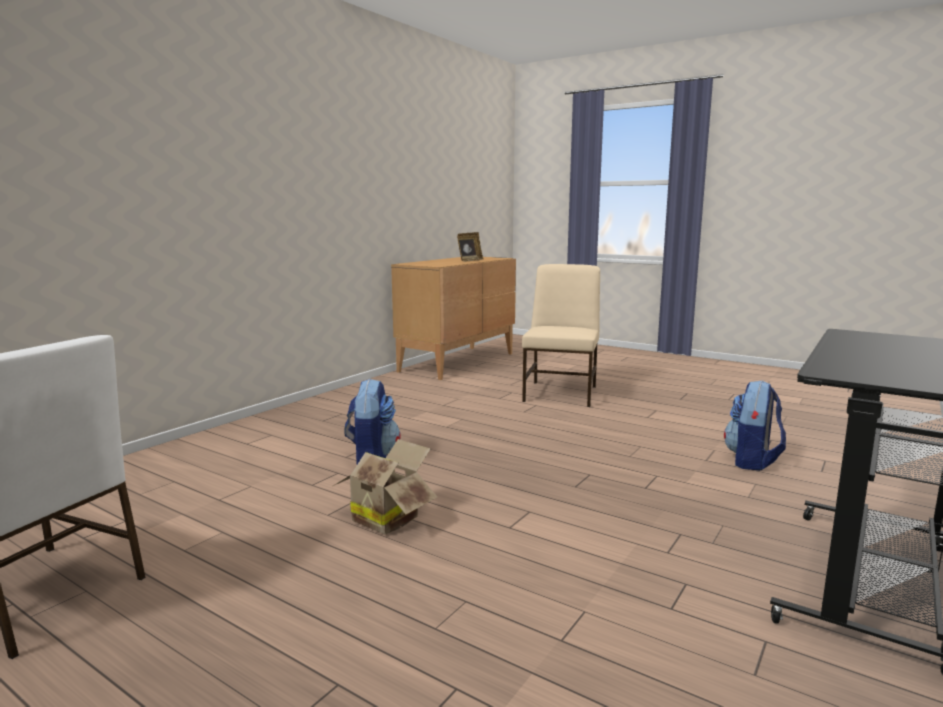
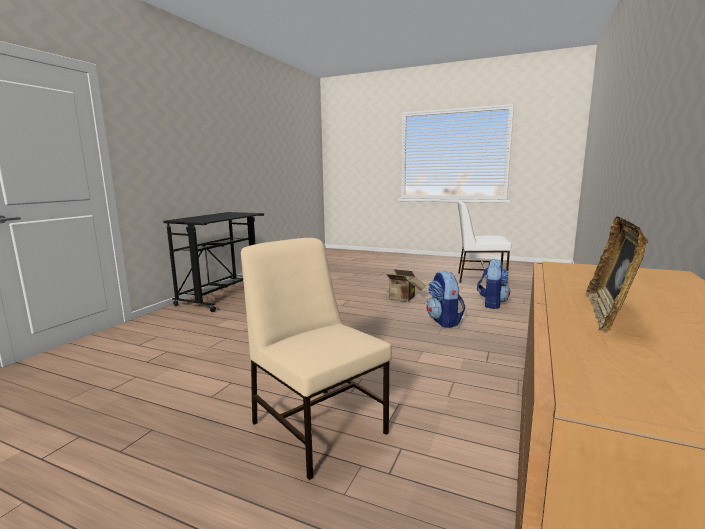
camera: 170 degrees right, 0 degrees up
(561, 393) = (318, 426): beige chair -> beige chair turned 135 degrees clockwise
(752, 461) = (193, 340): backpack -> backpack (492, 304)

